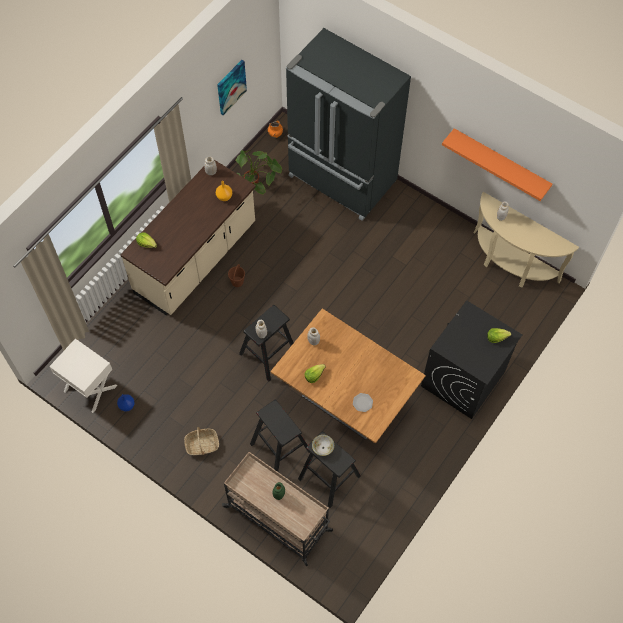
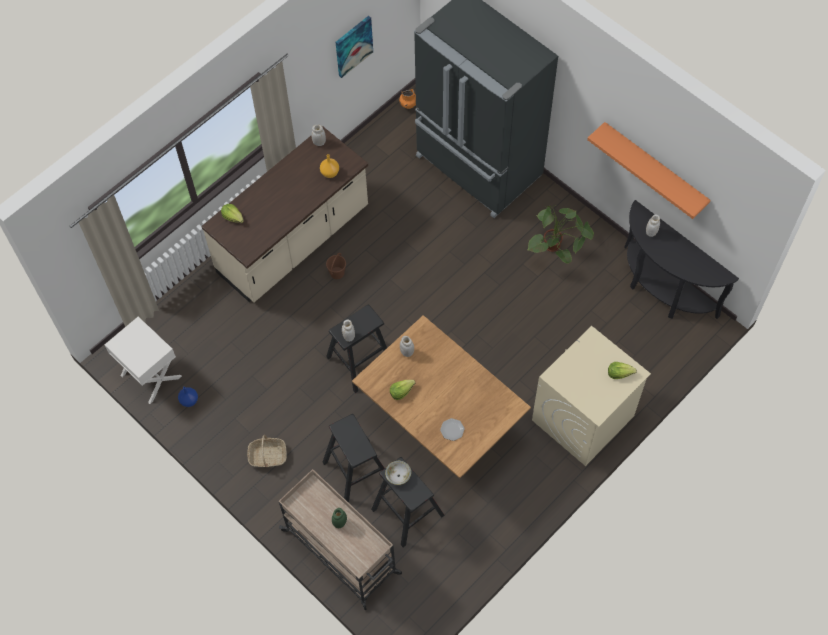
camera: 10 degrees right, 0 degrees up
(256, 188) = (376, 166): potted plant -> potted plant (556, 251)
(463, 379) = (582, 418): black washing machine -> beige washing machine
(510, 265) = (662, 290): beige console table -> black console table

